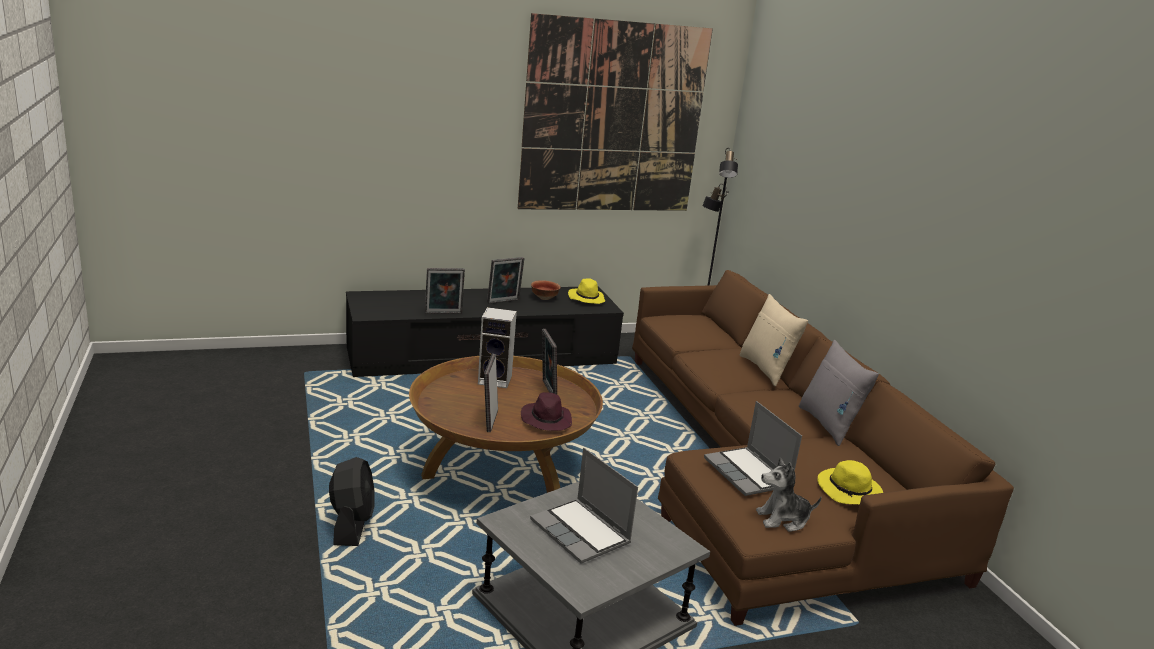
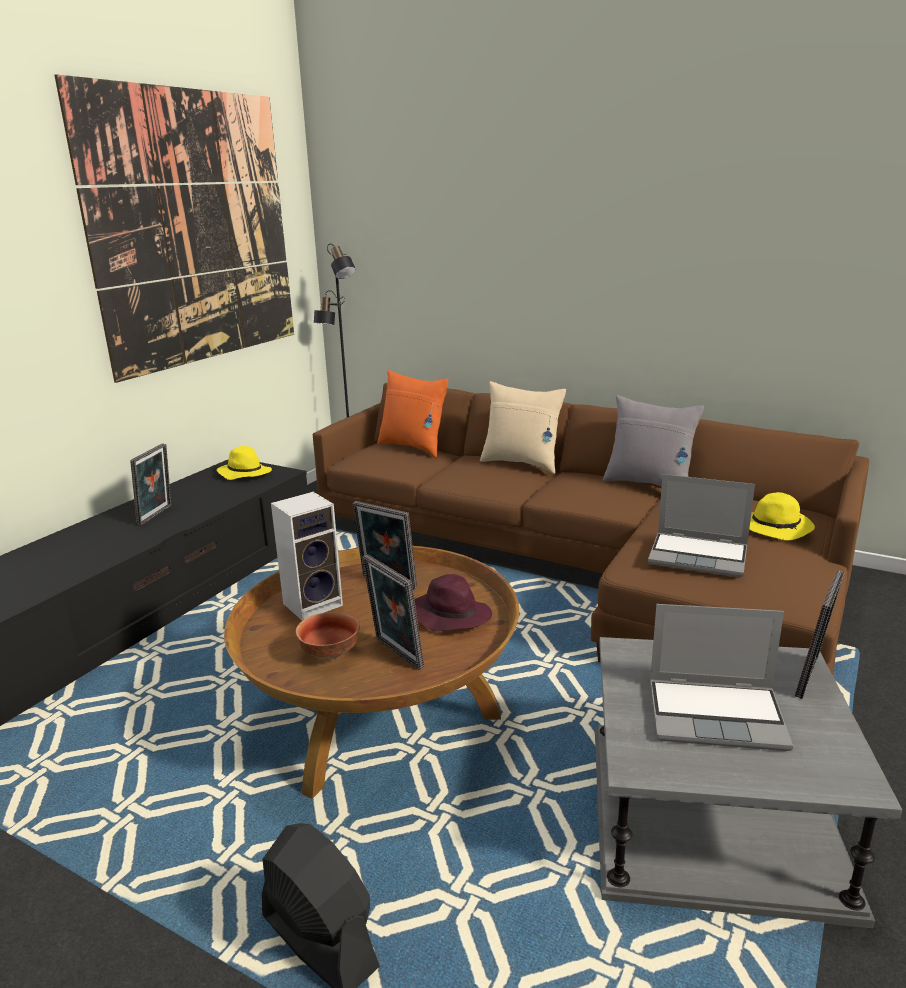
camera: 40 degrees left, 0 degrees up
(443, 314) = (102, 562): picture frame -> picture frame (812, 678)
(544, 298) = (197, 491): bowl -> bowl (329, 653)
(715, 327) = (413, 447): none -> orange pillow
(783, 519) = (795, 580): plush toy -> none

